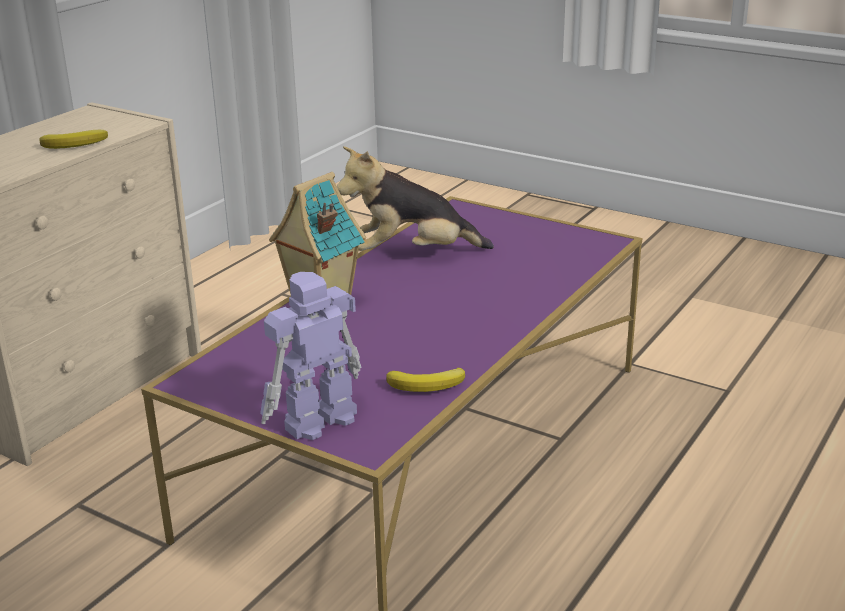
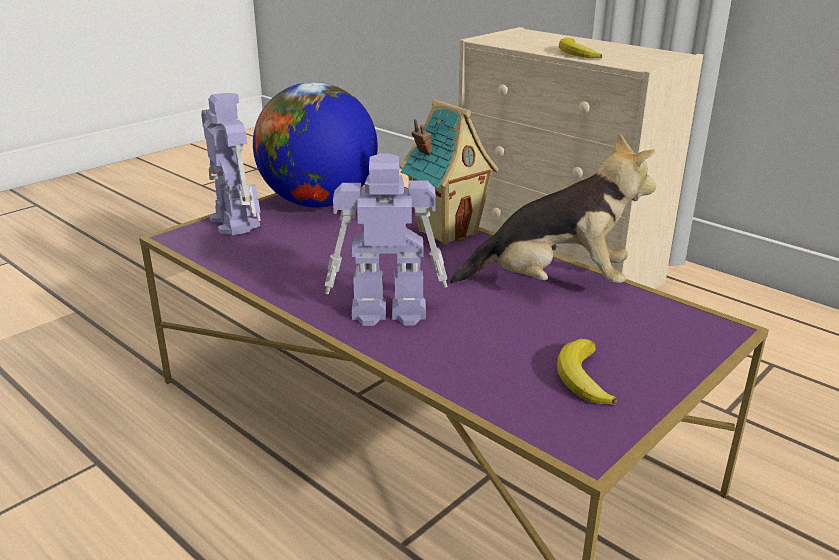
camera: 100 degrees right, 0 degrees up
(247, 379) = (319, 203): none -> globe
(412, 254) = (553, 284): plush toy -> plush toy turned 90 degrees clockwise
(428, 385) = (251, 265): banana -> banana (582, 378)
(489, 309) = (386, 312): none -> toy robot

